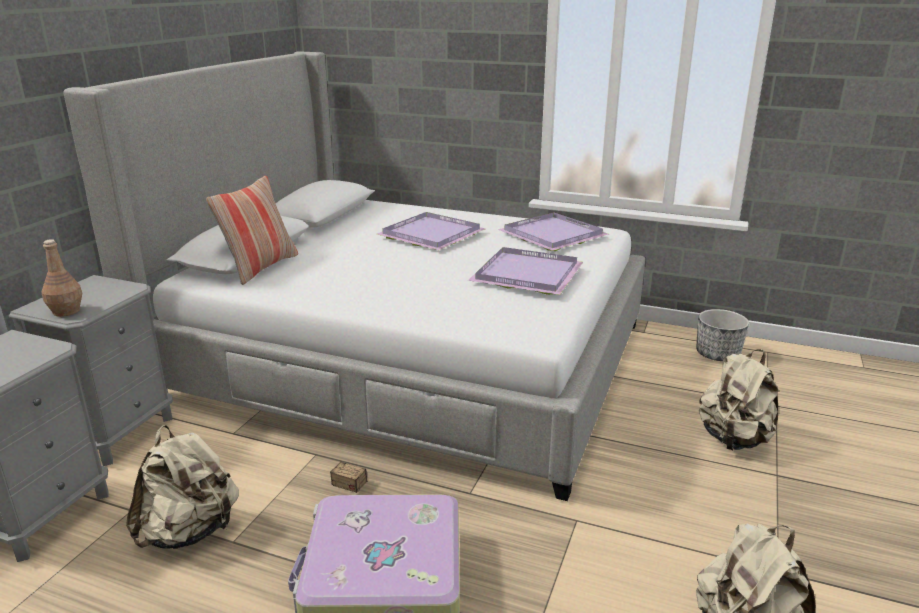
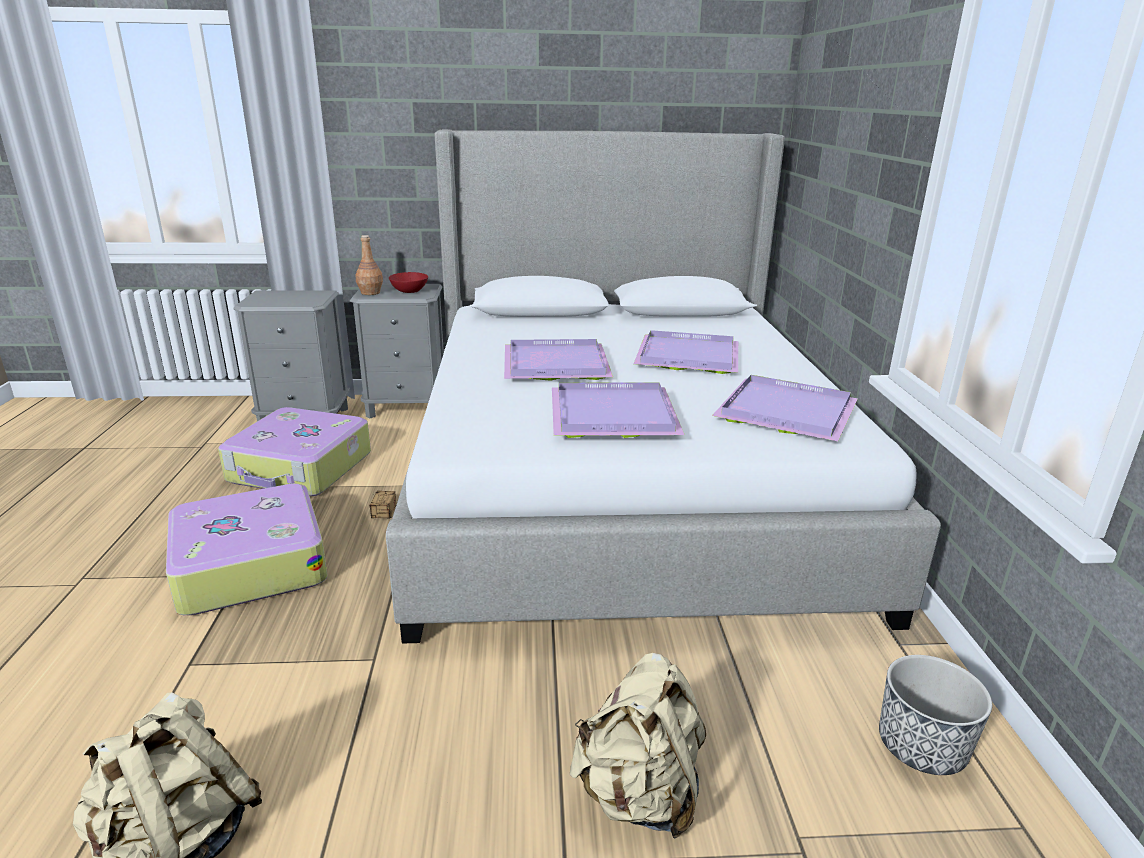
camera: 65 degrees right, 0 degrees up
(97, 291) = (409, 291): none -> red bowl
(190, 532) = (301, 468): beige backpack -> suitcase
(260, 267) = (519, 320): pillow -> none
(407, 273) = (558, 365): none -> purple tray

